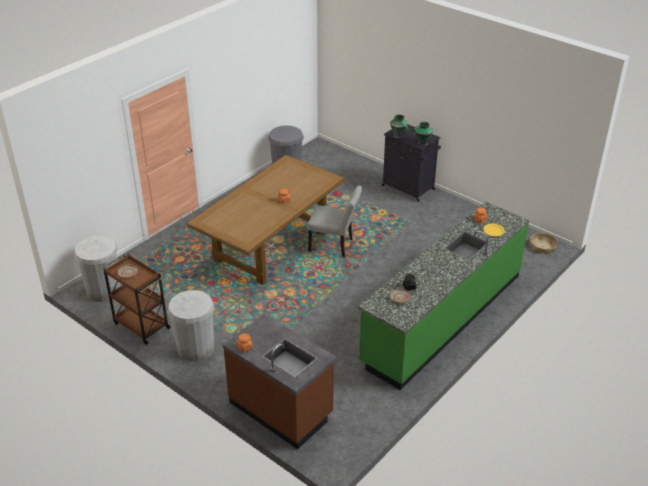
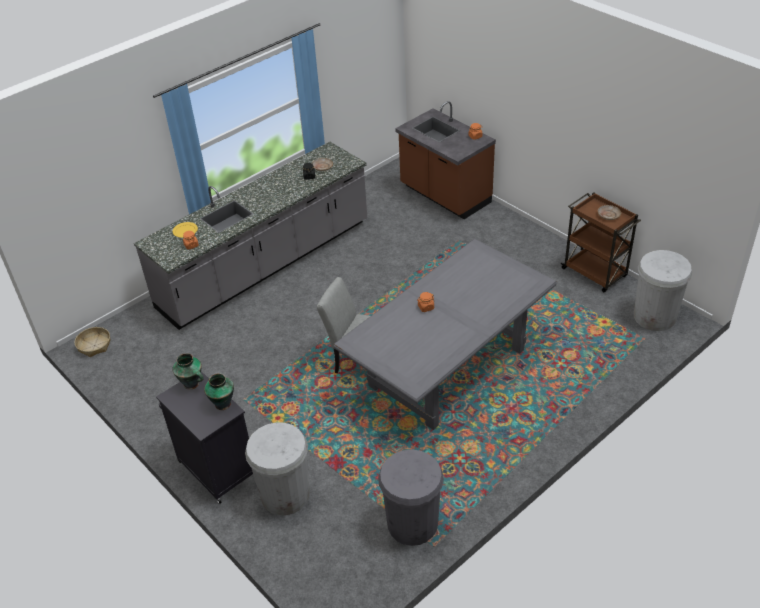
camera: 170 degrees left, 5 degrees up
(195, 348) = (530, 247): white trash can -> white trash can (285, 494)
(270, 247) = (447, 367): brown dining table -> grey dining table
(442, 317) = (266, 265): green counter -> grey counter

